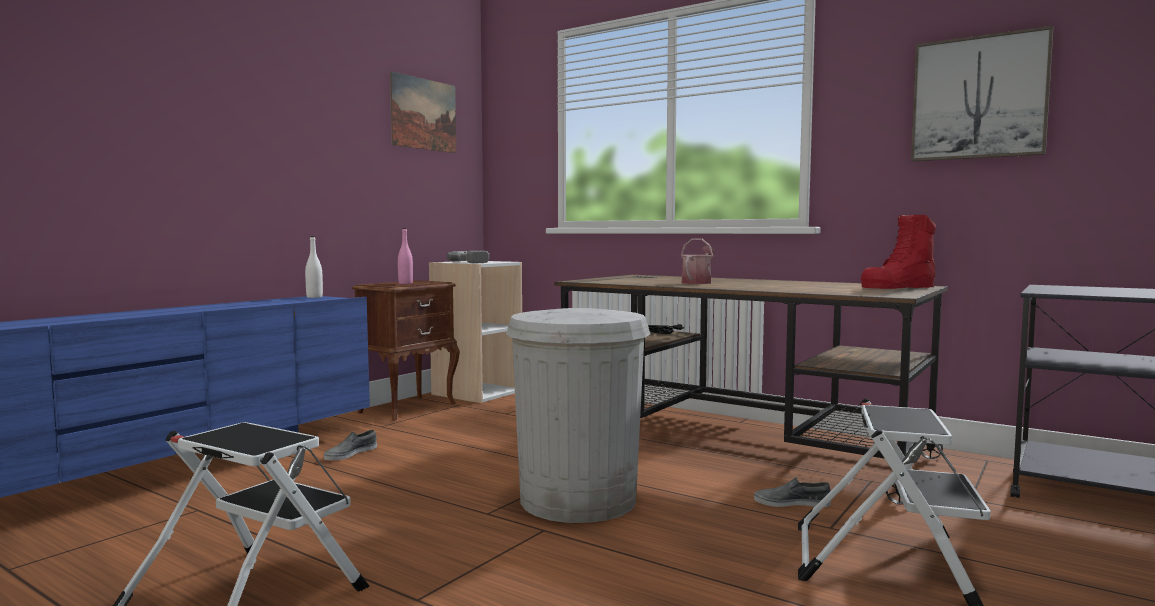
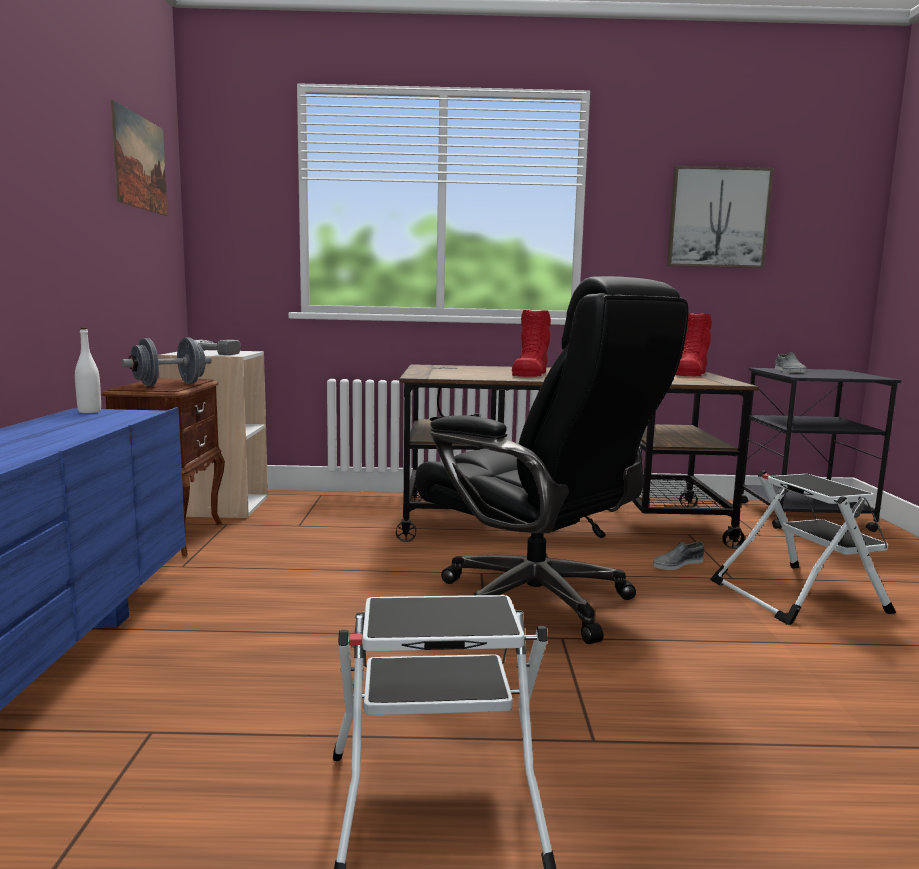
camera: 35 degrees left, 5 degrees up
(350, 454) = (212, 608): grey shoe -> grey shoe (789, 371)
(405, 283) = (169, 384): pink bottle -> grey dumbbell
(578, 500) = (534, 601): white trash can -> black office chair
(698, 282) = (530, 374): watering can -> red boot

